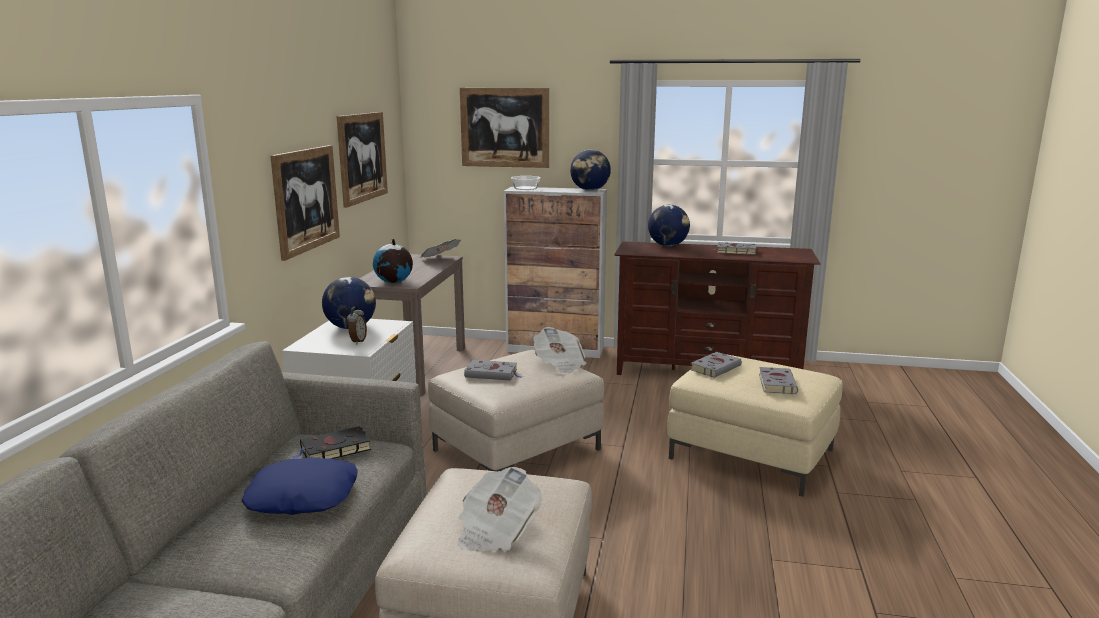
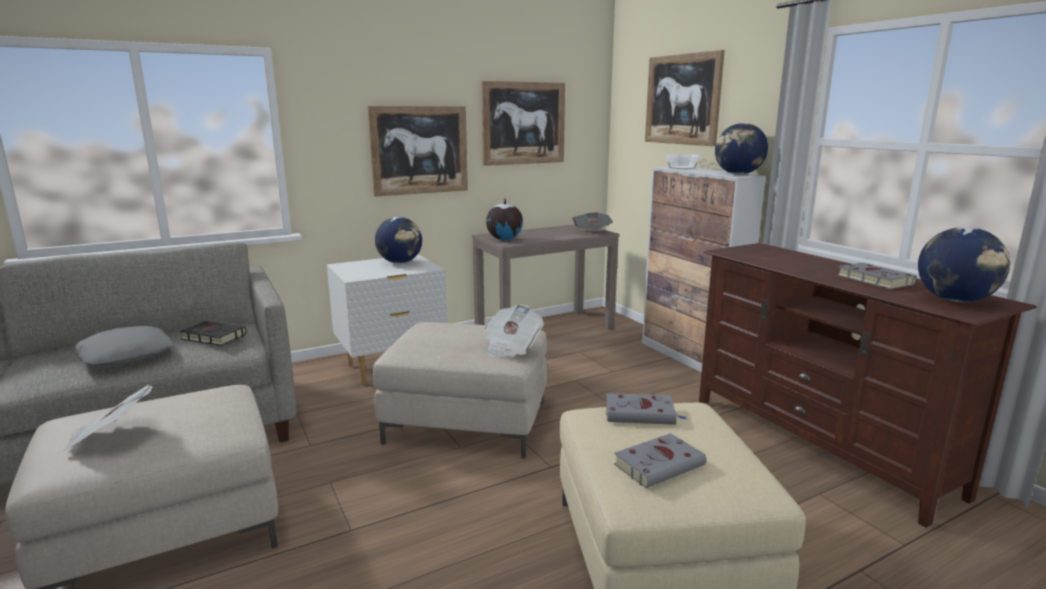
camera: 50 degrees right, 0 degrees up
(303, 496) = (127, 355): blue pillow -> grey pillow
(357, 341) = (372, 271): alarm clock -> none
(492, 374) = (445, 334): grey book -> none
(668, 245) = (799, 256): globe -> globe (955, 300)

